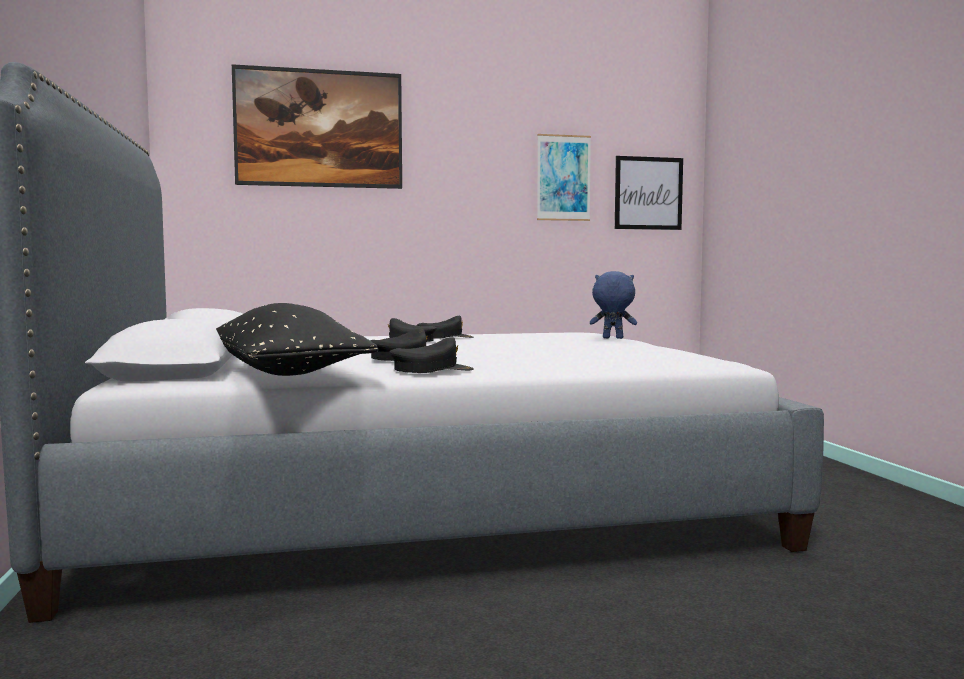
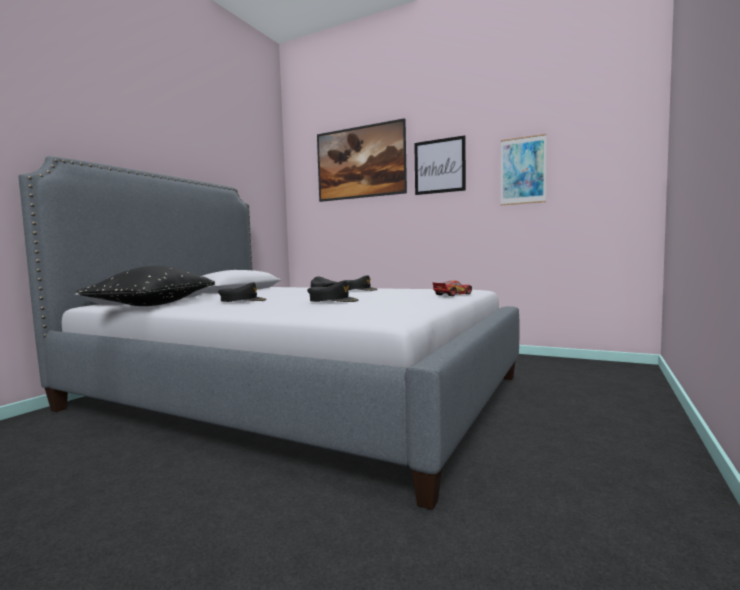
camera: 40 degrees right, 0 degrees up
(431, 370) = (207, 308): black cap -> black cap (333, 300)
(612, 338) = (453, 294): blue plush toy -> toy car
(648, 193) = (603, 173): picture -> picture (439, 166)

